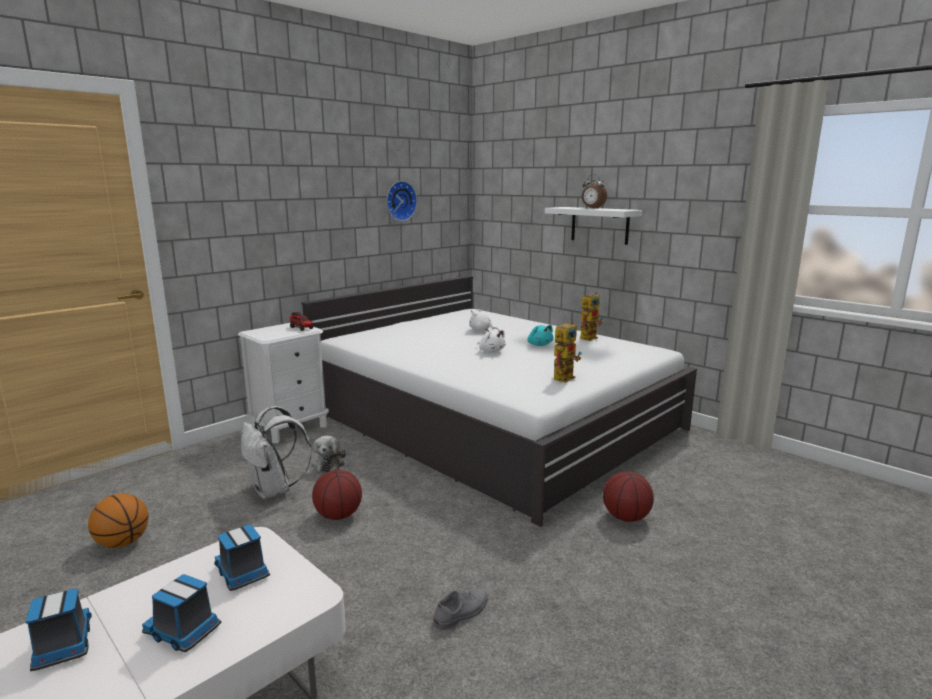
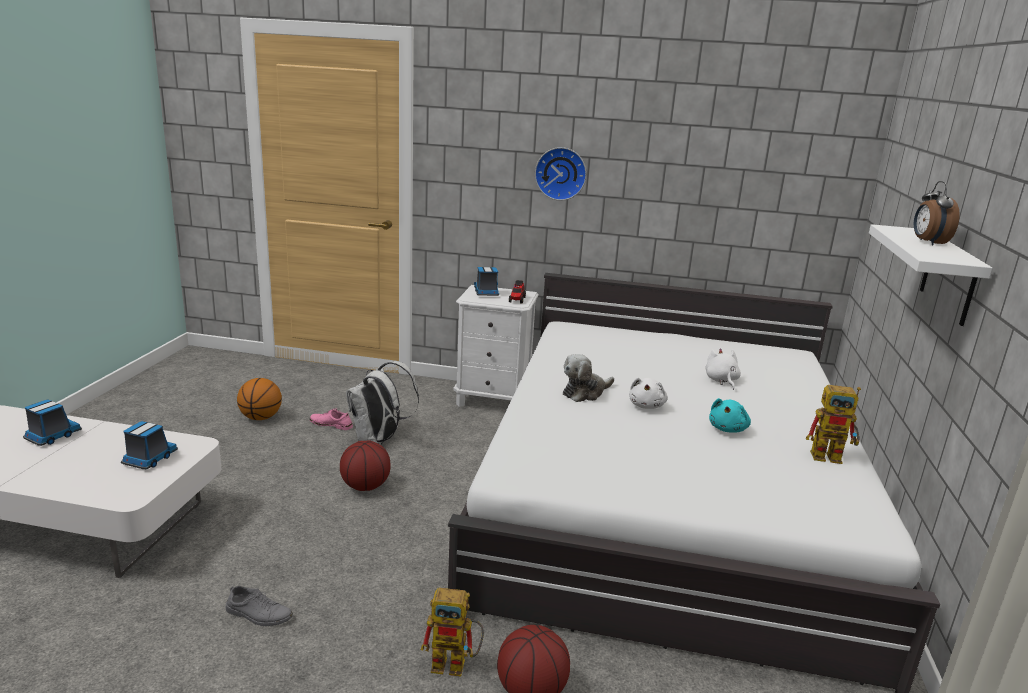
camera: 55 degrees right, 5 degrees up
(183, 631) = (74, 466): toy truck -> toy truck (486, 293)
(207, 506) = (331, 424): none -> pink shoe
(329, 463) = (450, 445): plush toy -> plush toy (585, 393)
(400, 201) = (720, 174): wall clock -> wall clock (561, 173)
(564, 376) = (619, 473): toy robot -> toy robot (456, 664)

